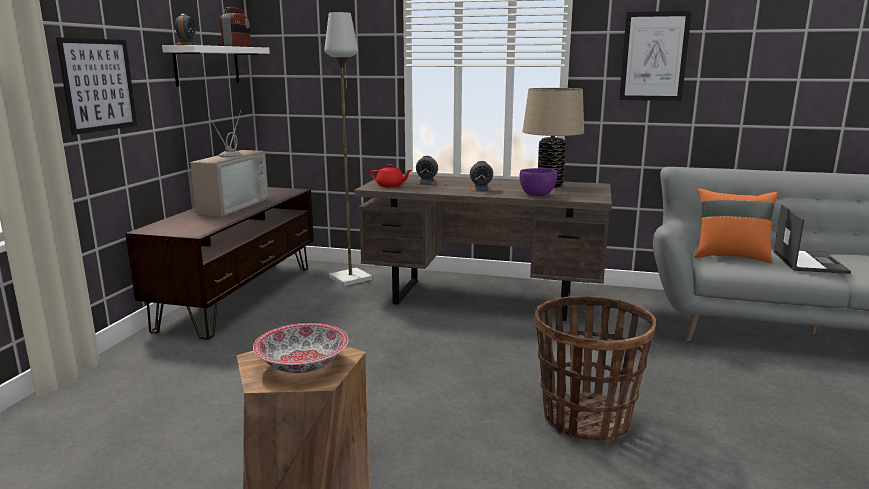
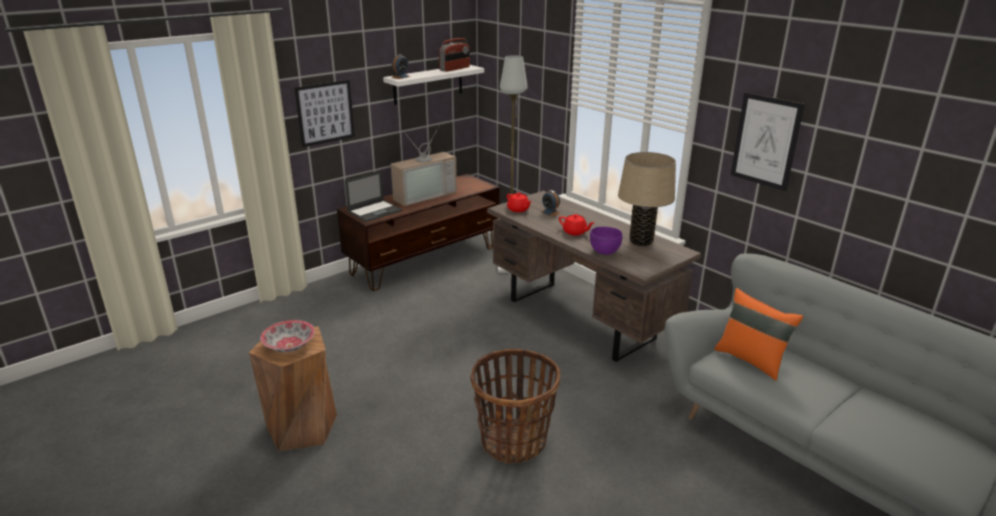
camera: 35 degrees right, 10 degrees up
(481, 189) = (575, 232): alarm clock -> red teapot
(808, 262) = (817, 392): laptop -> laptop (375, 211)

